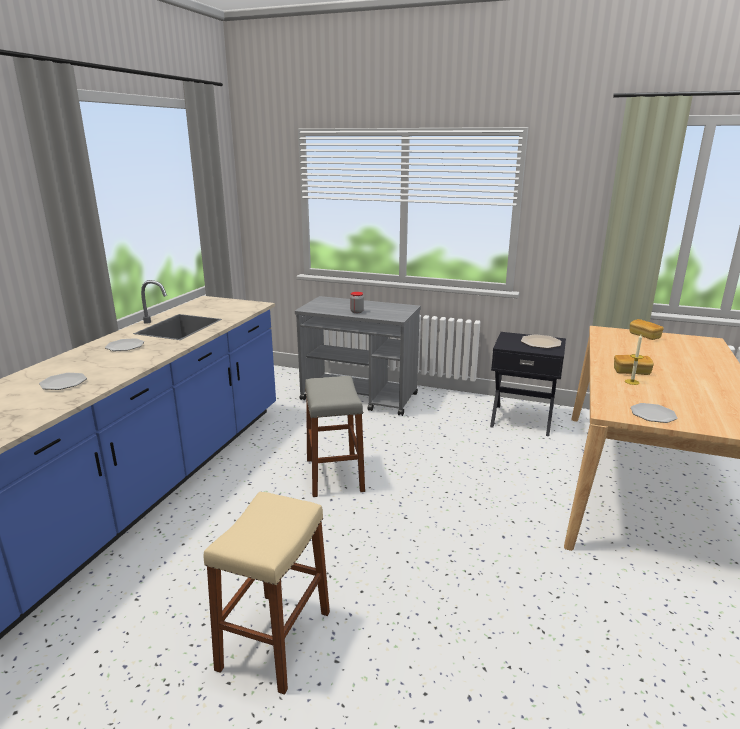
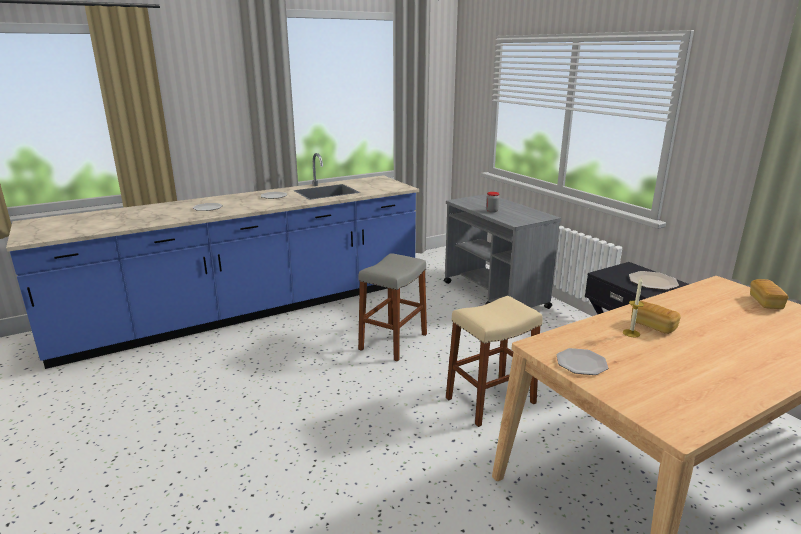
camera: 40 degrees right, 0 degrees up
(275, 640) = (224, 417): beige stool -> beige stool (490, 400)

